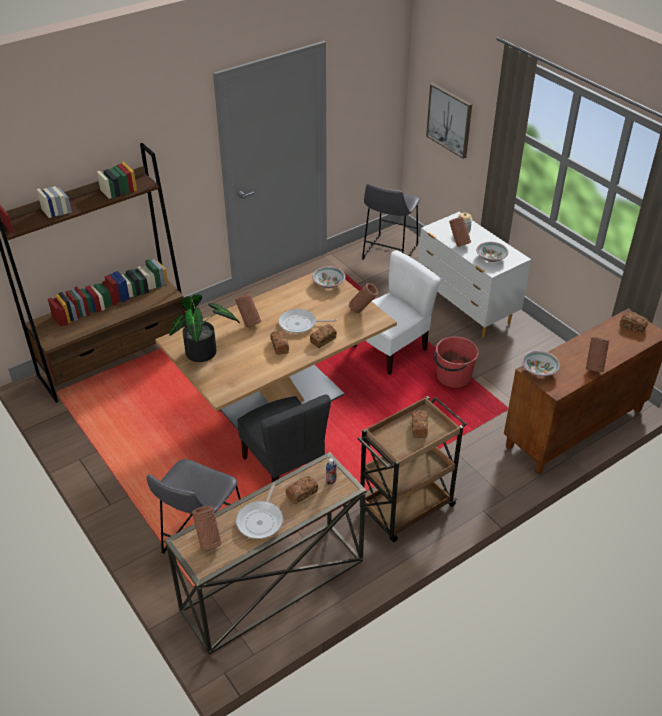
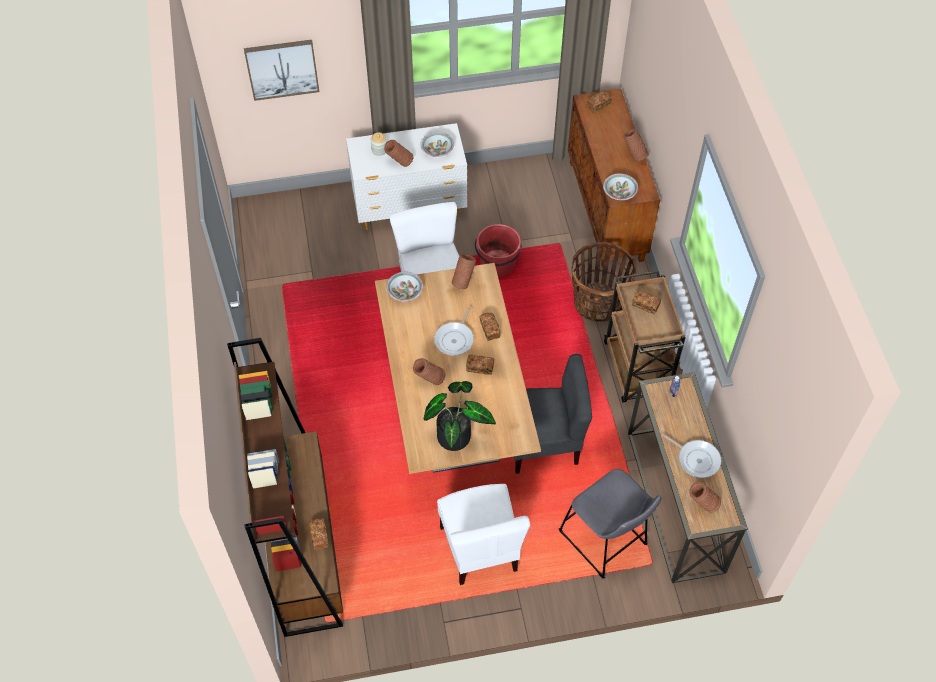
camera: 65 degrees left, 15 degrees up
(157, 459) = (480, 548): none -> white chair
(302, 493) = (678, 419): bread -> bread (319, 536)
(388, 253) = (281, 231): grey stool -> none
(461, 456) = (598, 303): none -> basket

